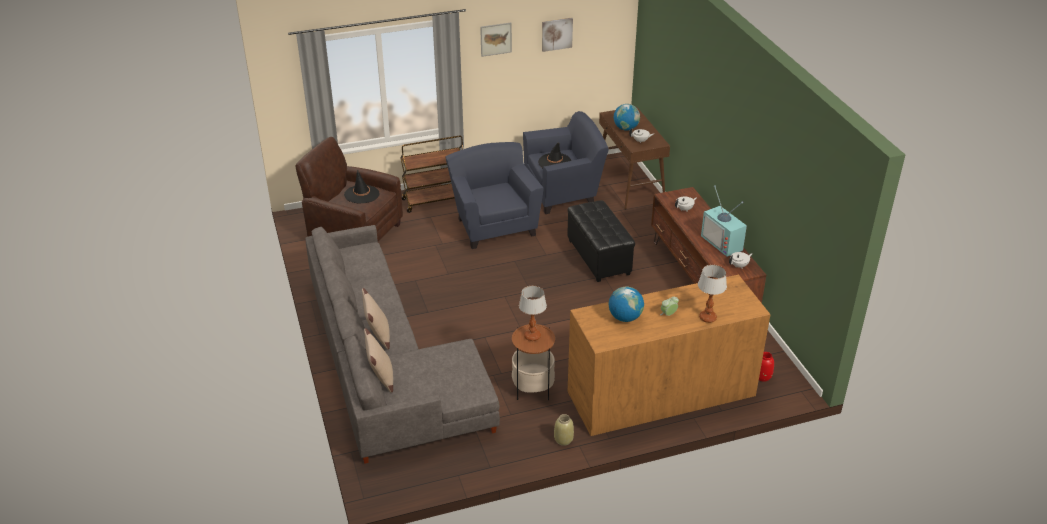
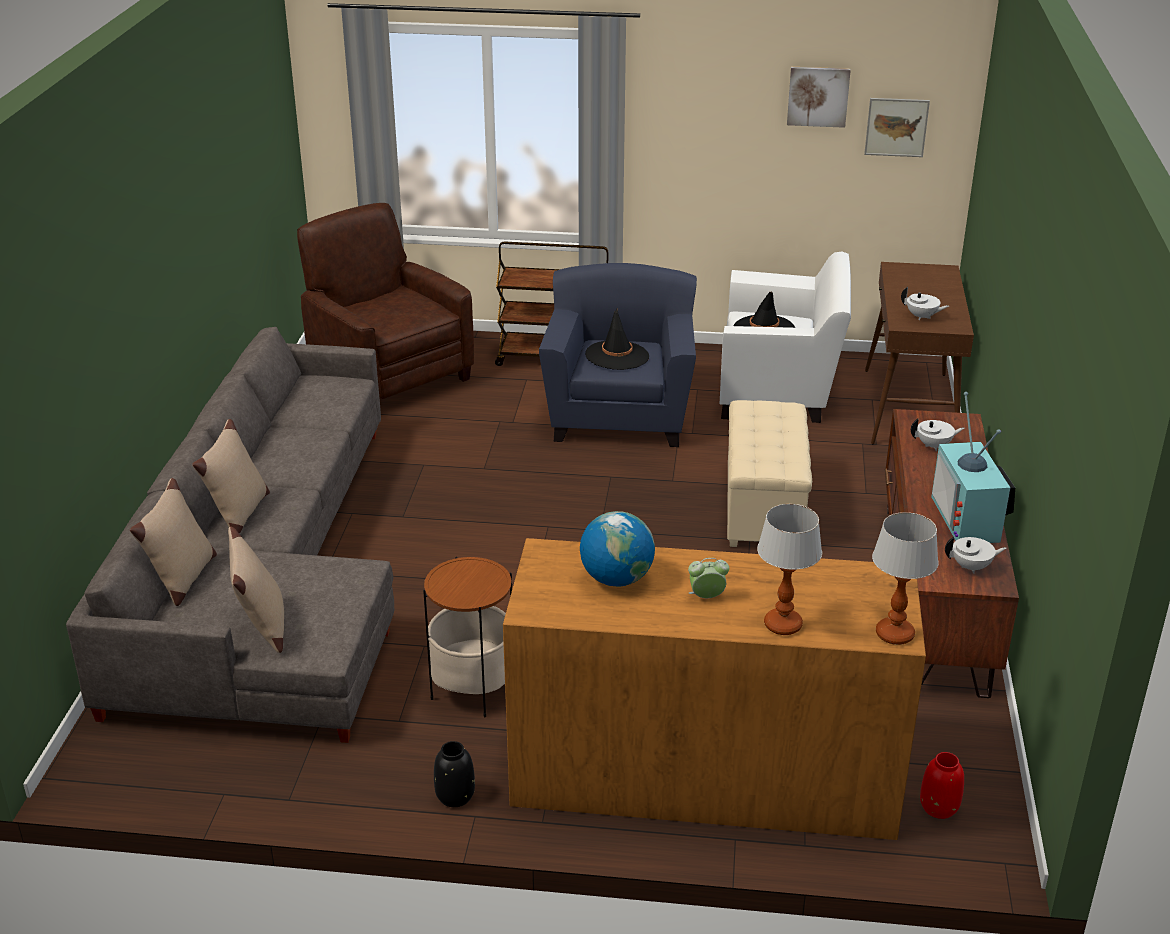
camera: 25 degrees right, 5 degrees down
(362, 194) = (402, 307): black hat -> black hat (617, 356)
(444, 390) = (262, 628): none -> beige pillow
(496, 39) = (699, 85): picture -> picture (896, 127)
(532, 336) = (468, 579): table lamp -> table lamp (894, 634)
(563, 440) = (454, 796): beige vase -> black vase
(564, 192) = (780, 393): blue armchair -> white armchair
(599, 257) = (764, 508): black ottoman -> beige ottoman
(626, 128) = (910, 293): globe -> none

